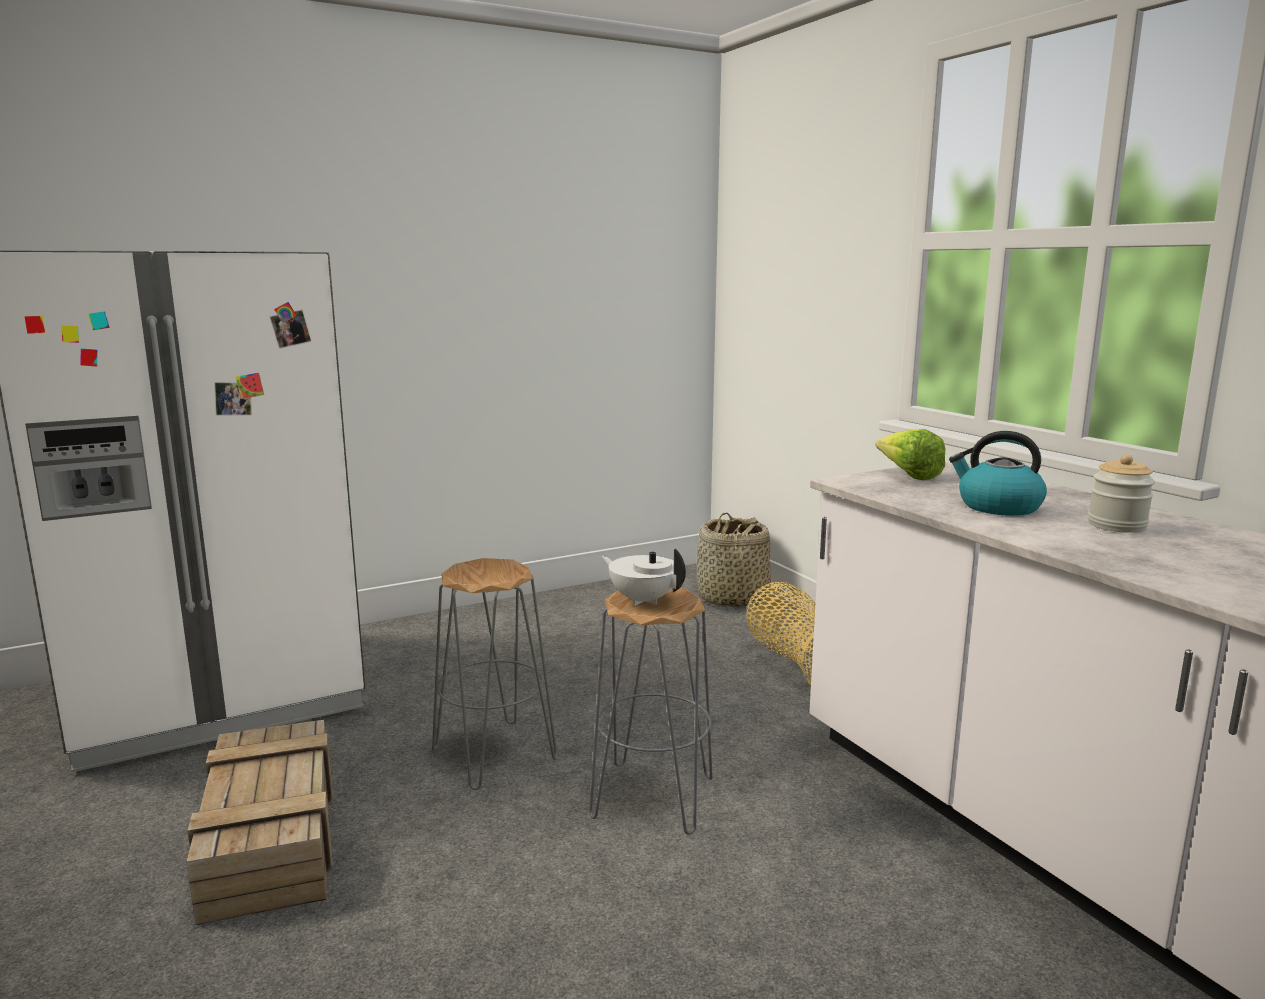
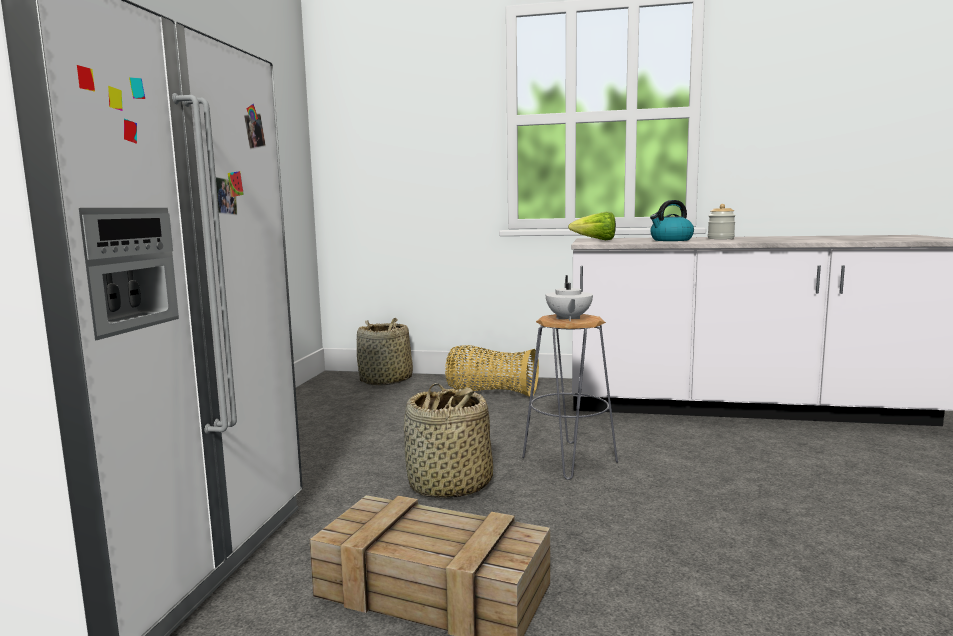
camera: 50 degrees left, 5 degrees down
(493, 754) = (449, 485): grey stool -> basket
(643, 600) = (568, 319): white teapot -> white teapot turned 75 degrees counterclockwise

